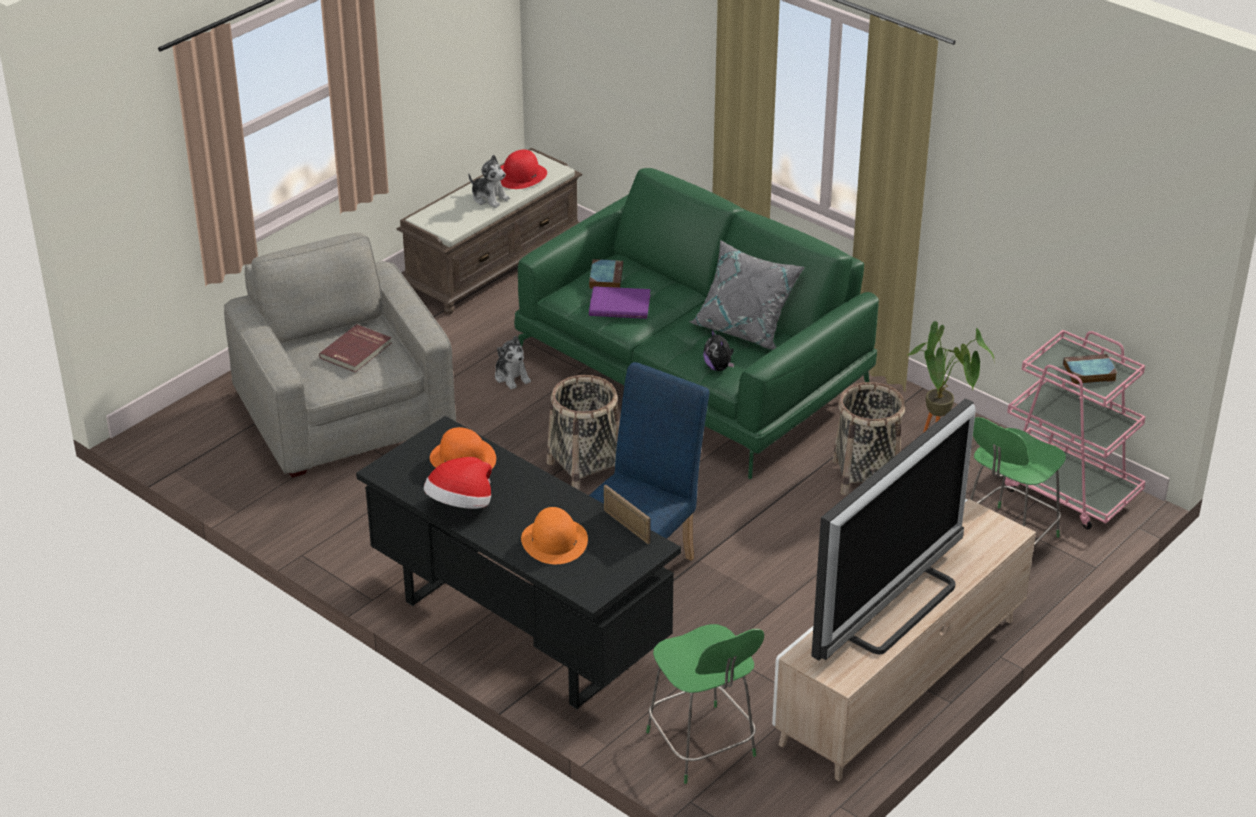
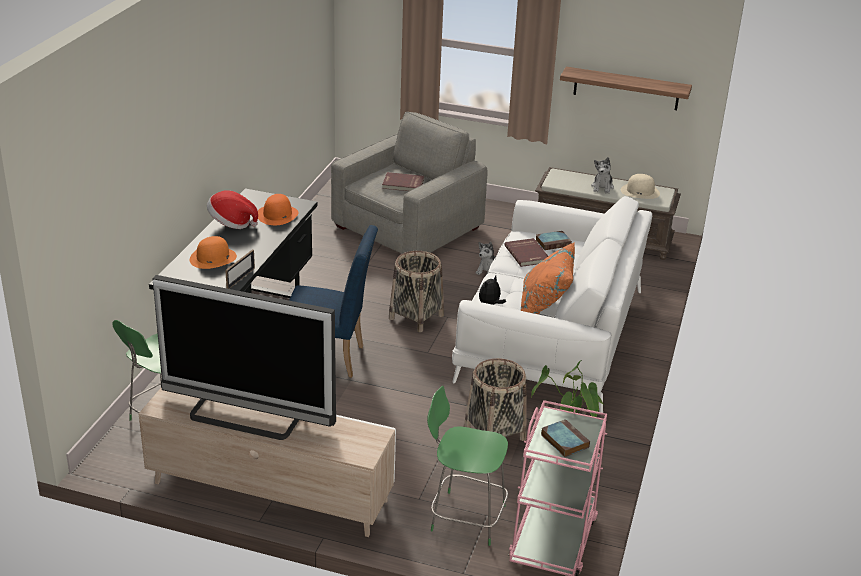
camera: 65 degrees right, 5 degrees down
(442, 61) = (626, 88): none -> shelf
(521, 175) = (640, 191): red hat -> beige hat
(620, 304) = (527, 254): purple book -> red book
(693, 375) = (551, 336): green sofa -> white sofa
(745, 328) = (545, 305): grey pillow -> orange pillow

